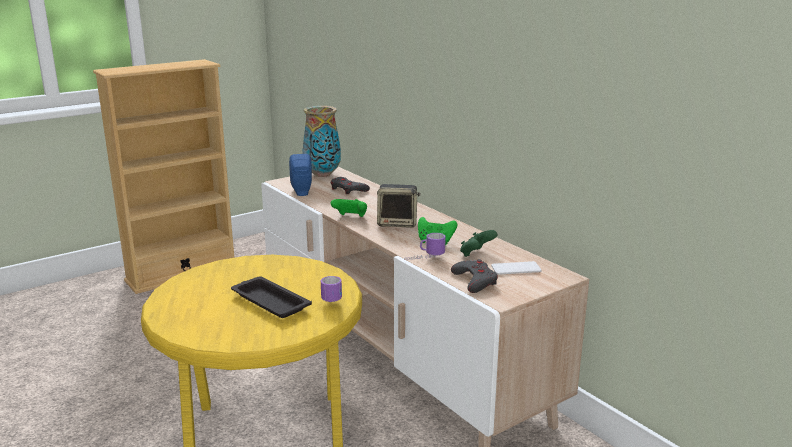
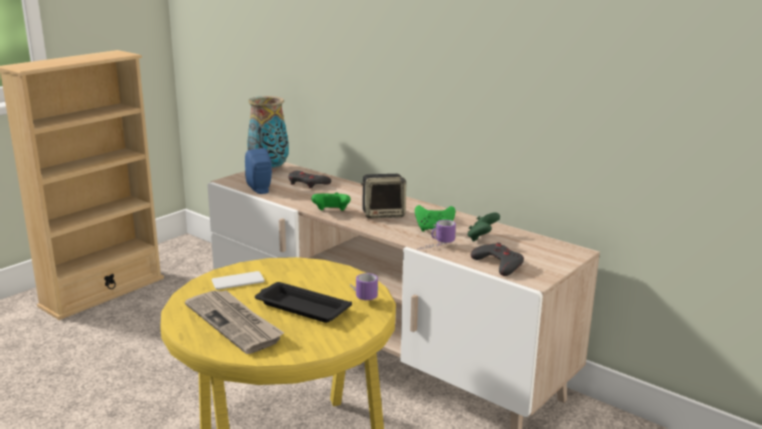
camera: 15 degrees left, 0 degrees up
(203, 309) = (235, 323): none -> newspaper
(516, 269) = (528, 249): phone -> phone (238, 281)

